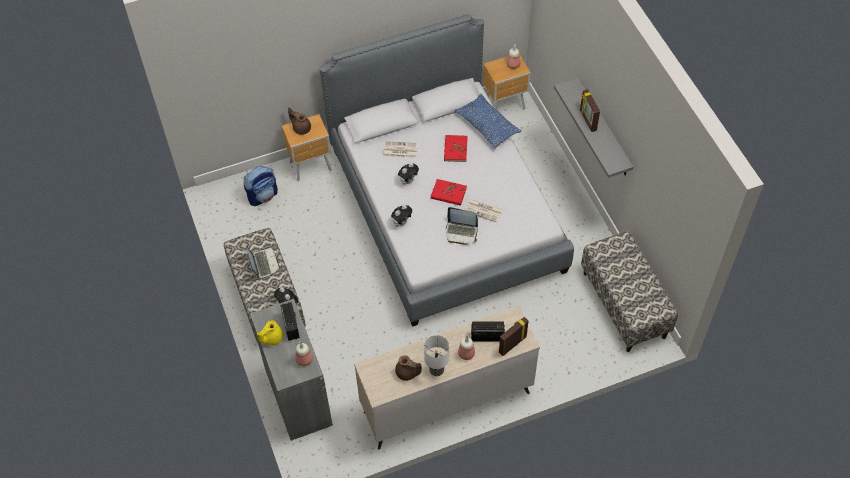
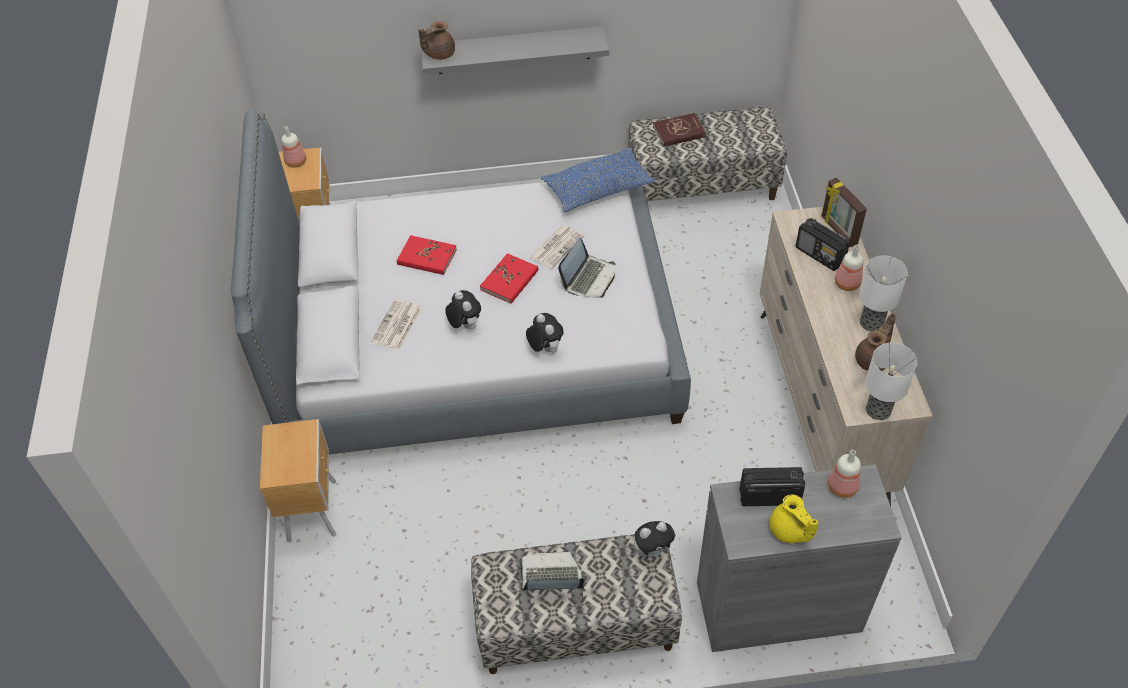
camera: 75 degrees left, 5 degrees down
(263, 196) = (344, 599): backpack -> none
(301, 128) = (282, 457): brown teapot -> brown teapot (439, 54)
(369, 379) = (878, 410): none -> table lamp
(487, 125) = (398, 212): blue pillow -> blue pillow (597, 189)
(487, 336) = (820, 255): radio -> radio turned 60 degrees counterclockwise
(587, 121) = (505, 50): picture frame -> none
(627, 261) = (679, 132): none -> red book

